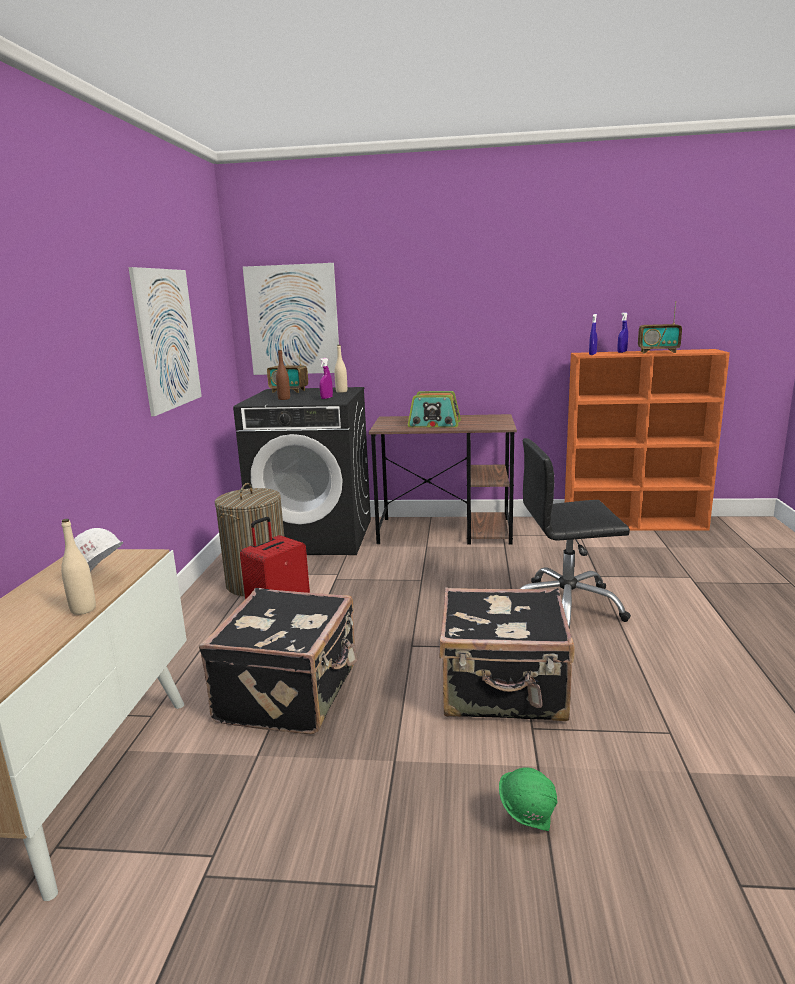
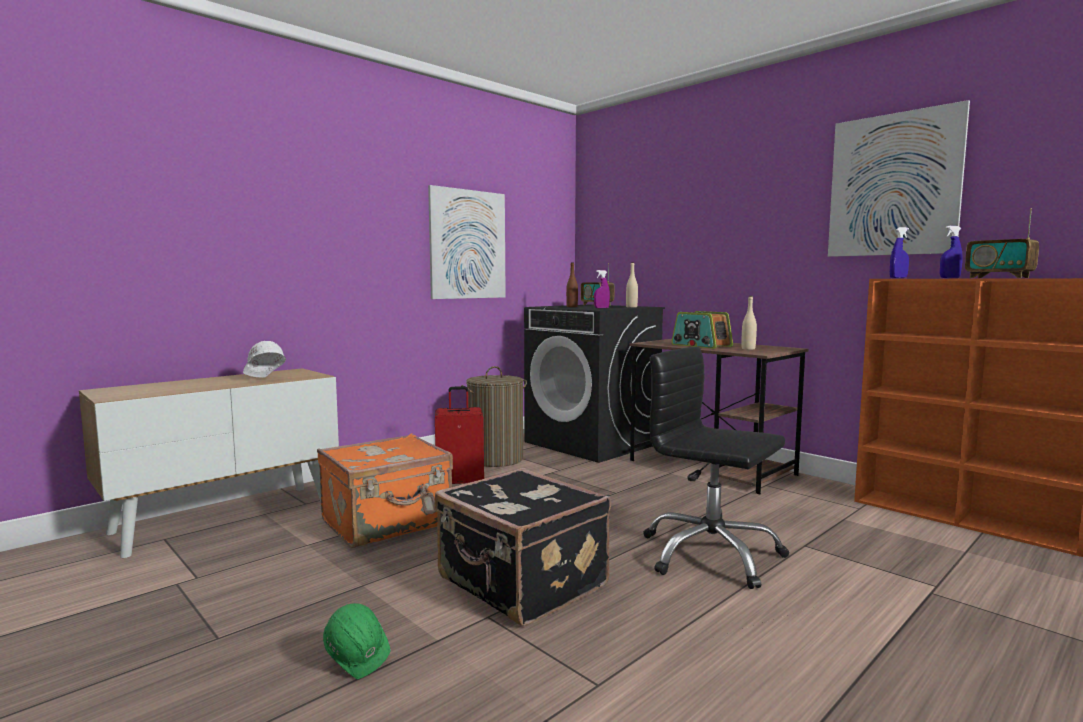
camera: 40 degrees right, 10 degrees down
(83, 609) = (224, 386): beige bottle -> beige bottle (748, 349)
(291, 693) = (388, 523): black suitcase -> orange suitcase
(292, 320) = (616, 243): picture -> picture (893, 185)

